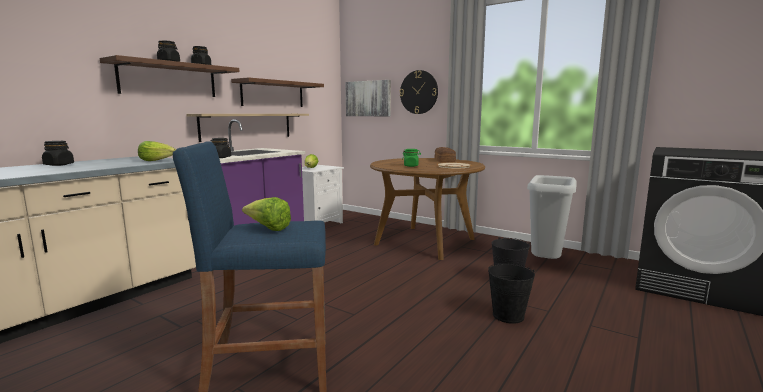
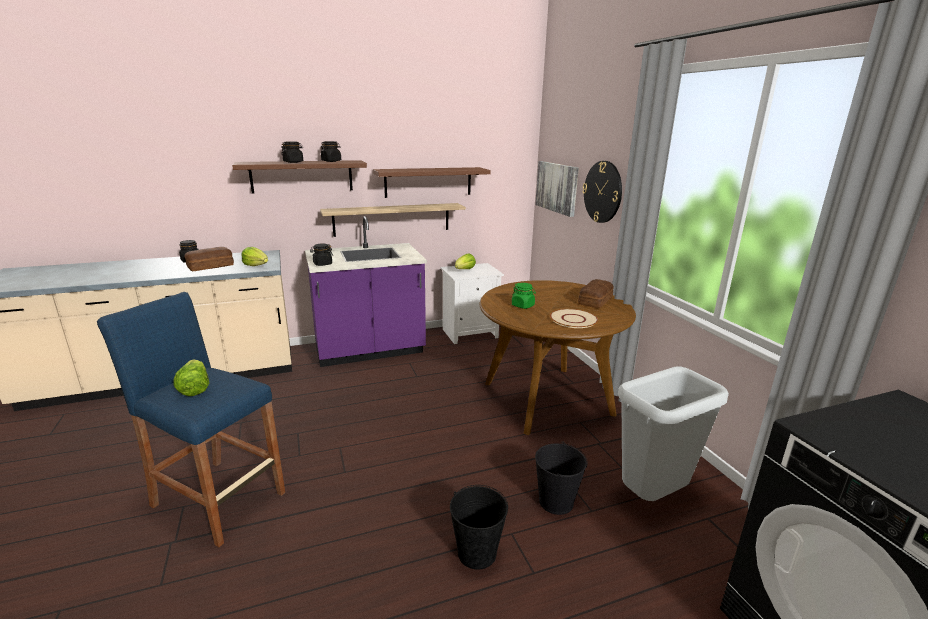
camera: 35 degrees right, 10 degrees up
(98, 164) = (209, 266): none -> bread

